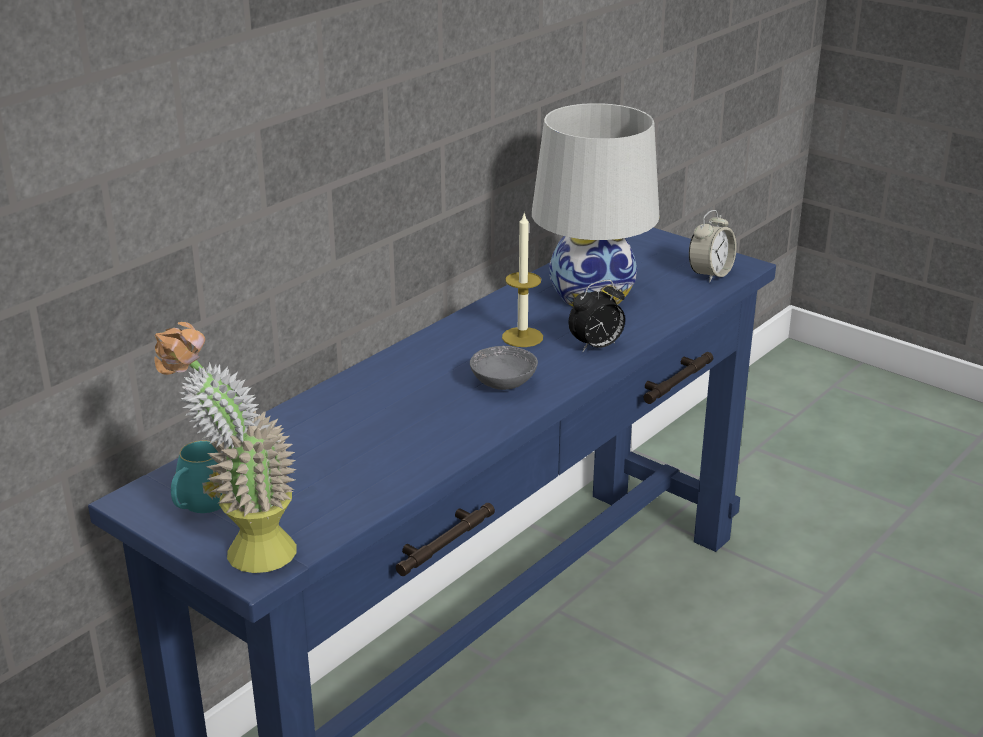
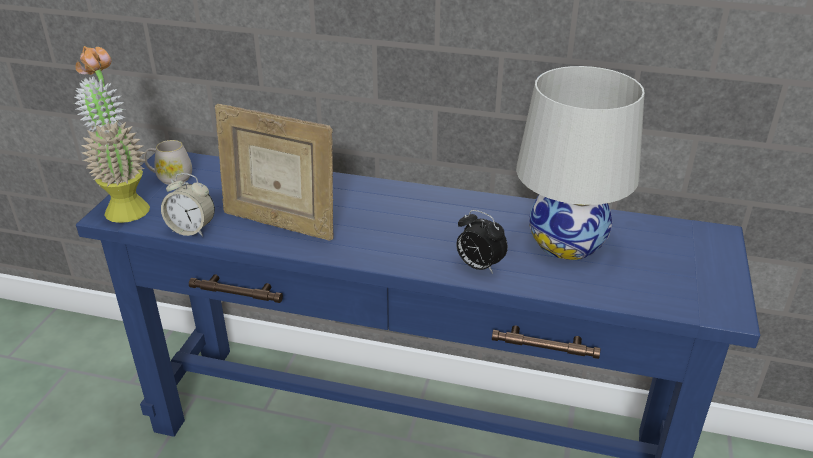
camera: 65 degrees right, 5 degrees up
(201, 505) = (170, 178): turquoise mug -> white mug
(409, 441) = (279, 223): none -> picture frame
(503, 383) = (385, 239): grey bowl -> none
(522, 337) = (463, 228): candle -> none
(710, 274) = (683, 296): alarm clock -> alarm clock (192, 229)

